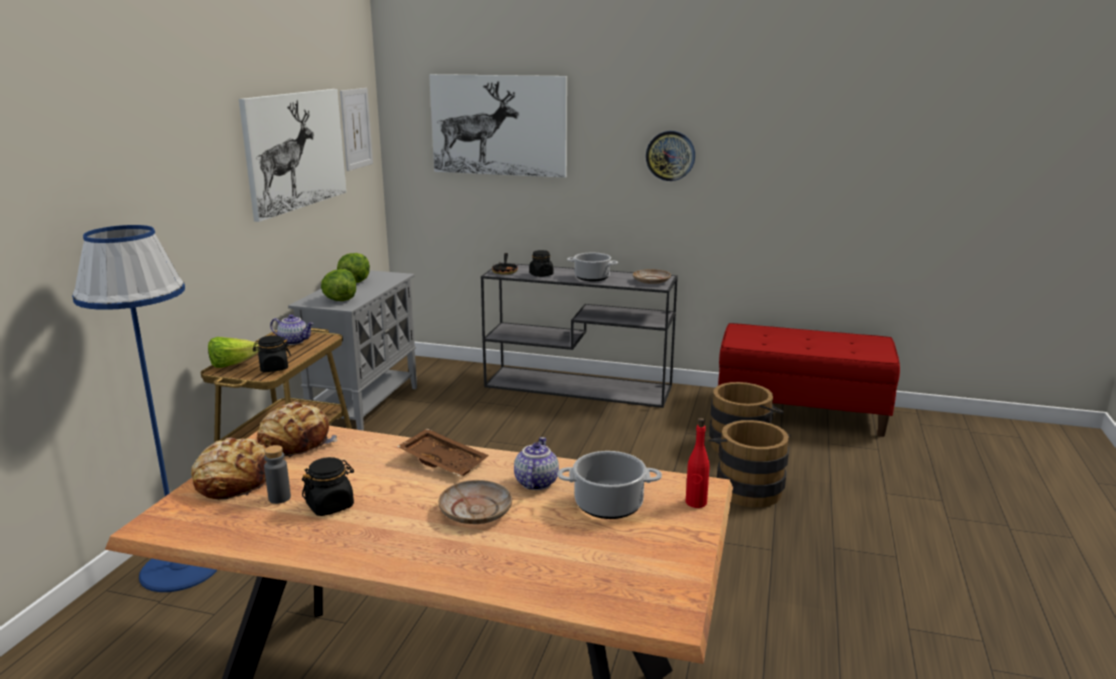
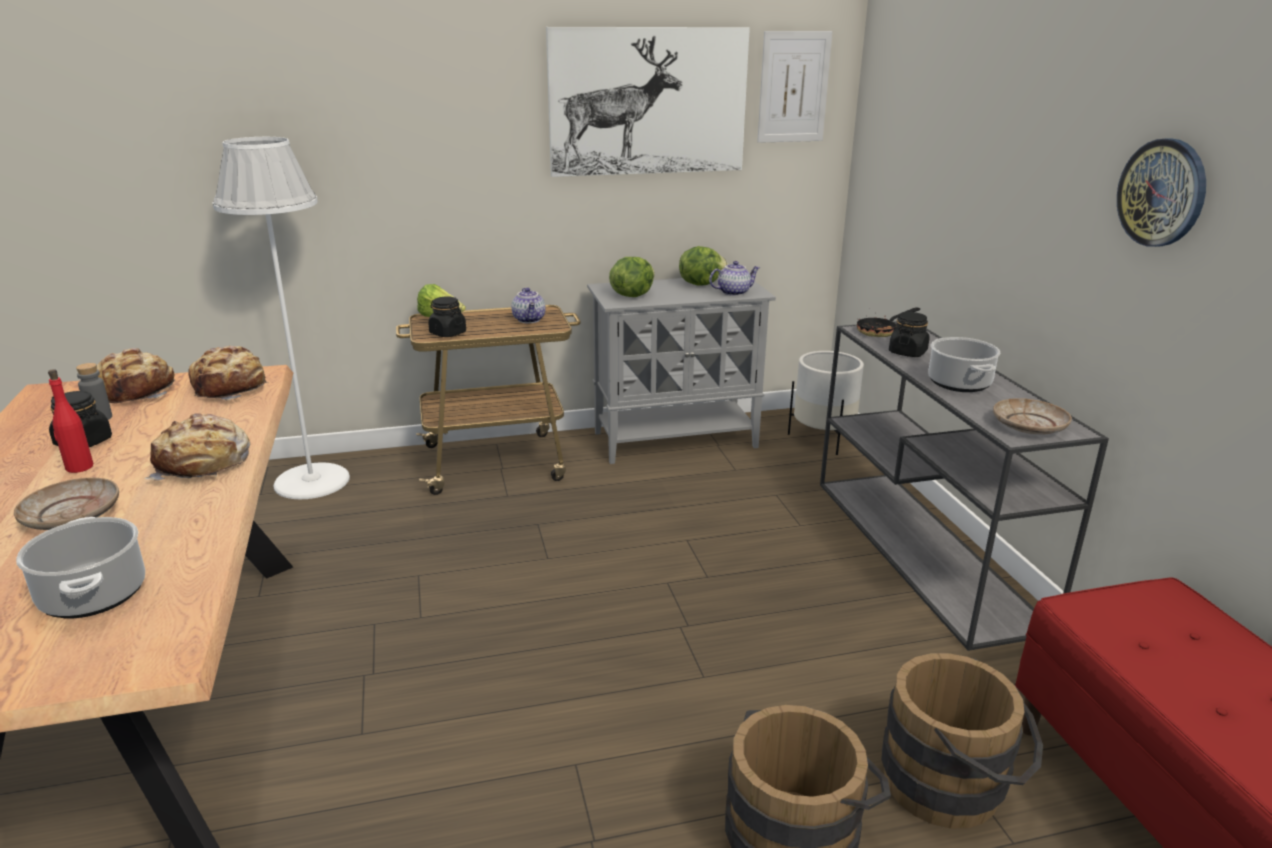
camera: 60 degrees right, 5 degrees up
(180, 568) = (312, 481): blue floor lamp -> white floor lamp
(436, 368) = (823, 439): none -> white planter
(444, 461) = (203, 464): brown tray -> bread
(498, 125) = (956, 100): picture -> none
(535, 482) = (155, 529): teapot -> teapot (733, 292)
(696, 503) = (104, 666): red bottle -> red bottle (79, 467)

